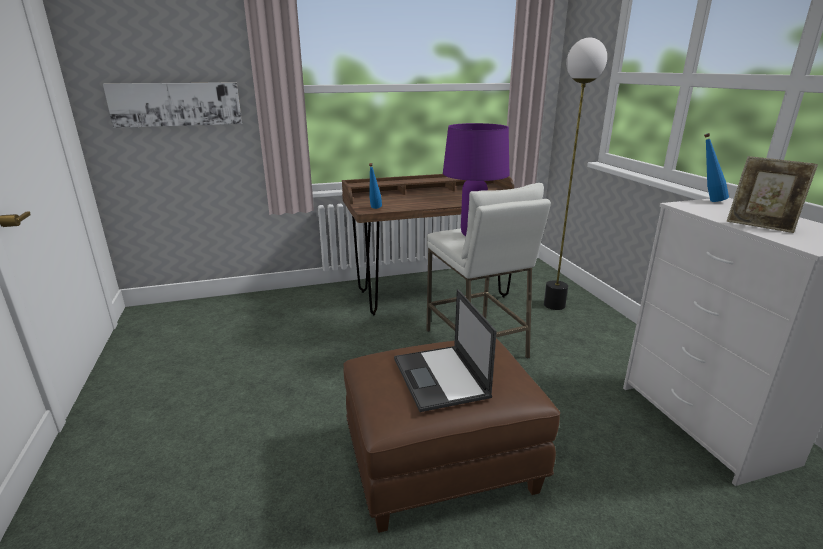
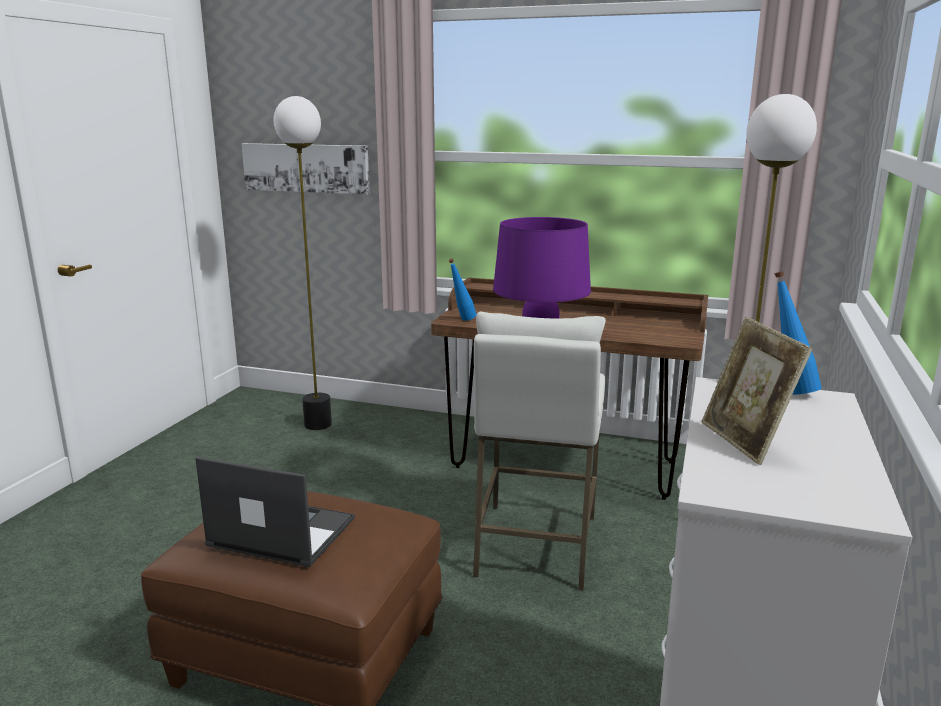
camera: 35 degrees right, 5 degrees down
(236, 316) = (318, 424): none -> floor lamp
(441, 378) = (280, 532): laptop -> laptop turned 90 degrees clockwise

